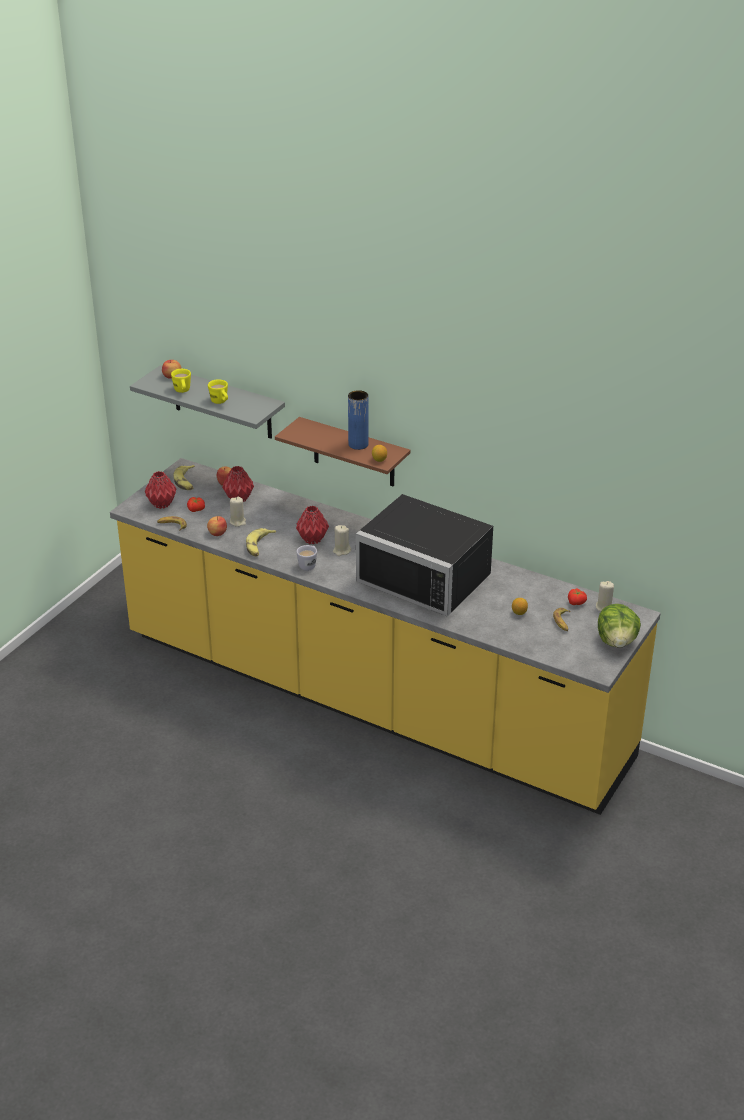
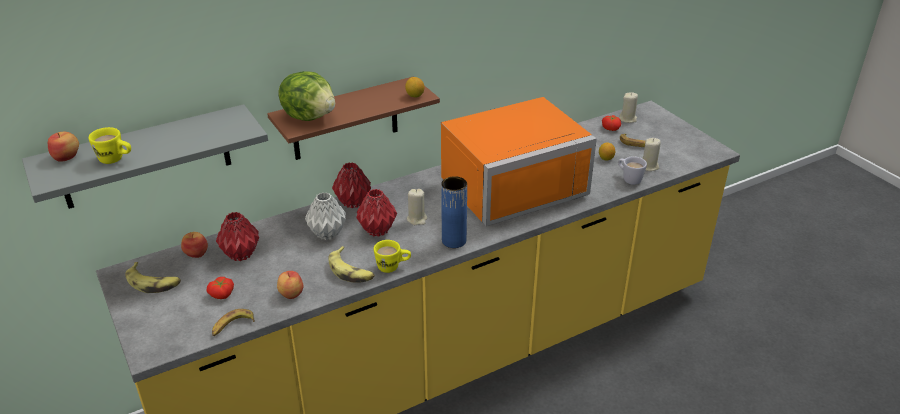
camera: 60 degrees left, 0 degrees up
(161, 504) = (175, 320): red vase -> red vase (353, 203)
(220, 402) = (184, 142): yellow mug -> yellow mug (393, 267)
(238, 522) = (285, 270): beige candle -> beige candle (649, 166)
(289, 522) = (327, 234): none -> grey vase
(308, 564) = (421, 248): white mug -> white mug (629, 179)
(358, 444) = (371, 97): blue vase -> blue vase (454, 241)
(429, 576) = (509, 184): black microwave -> orange microwave
(617, 641) = (680, 130): lettuce -> lettuce (310, 116)

